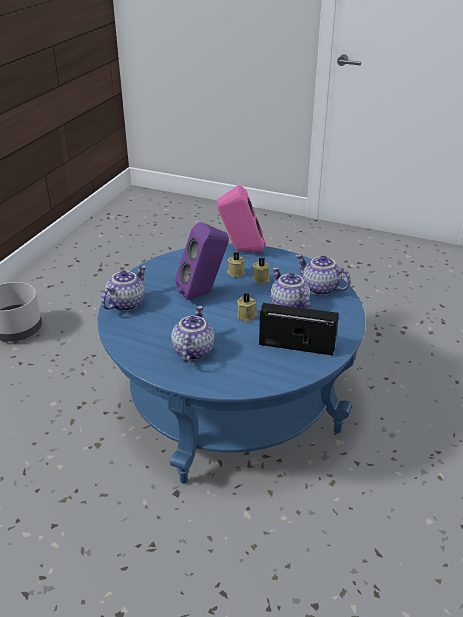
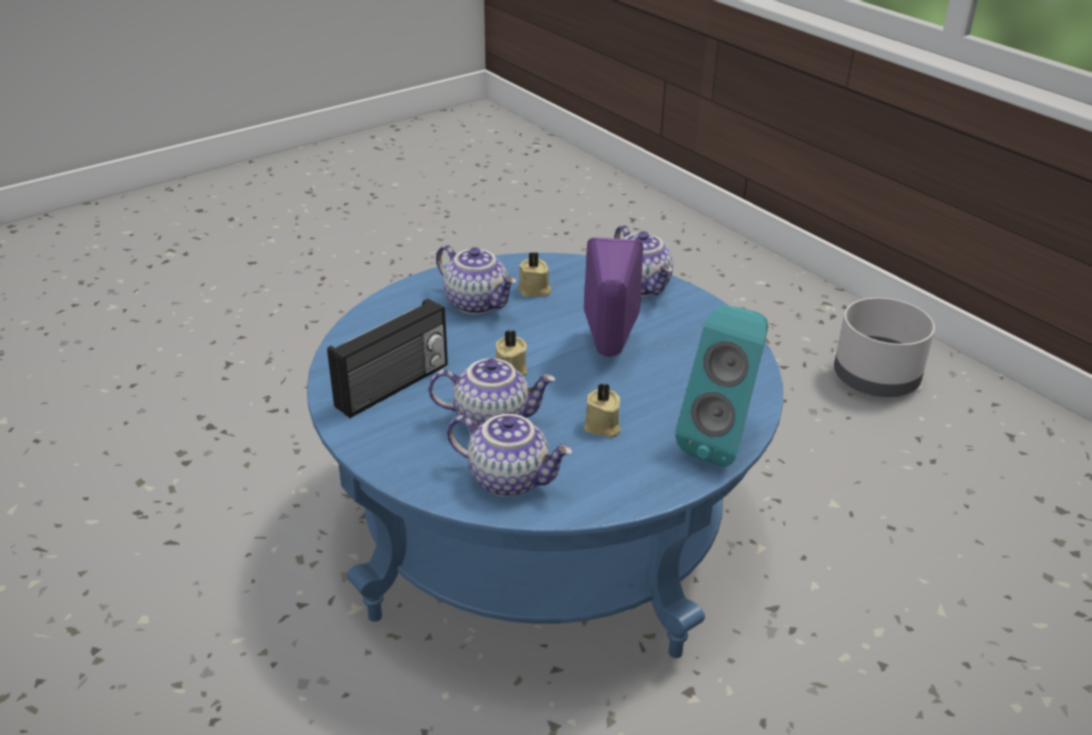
camera: 120 degrees right, 0 degrees up
(236, 272) = (646, 408): beige candle -> beige candle (534, 290)
(241, 251) = (722, 442): pink speaker -> turquoise speaker
(319, 288) = (510, 478): teapot -> teapot turned 45 degrees clockwise

